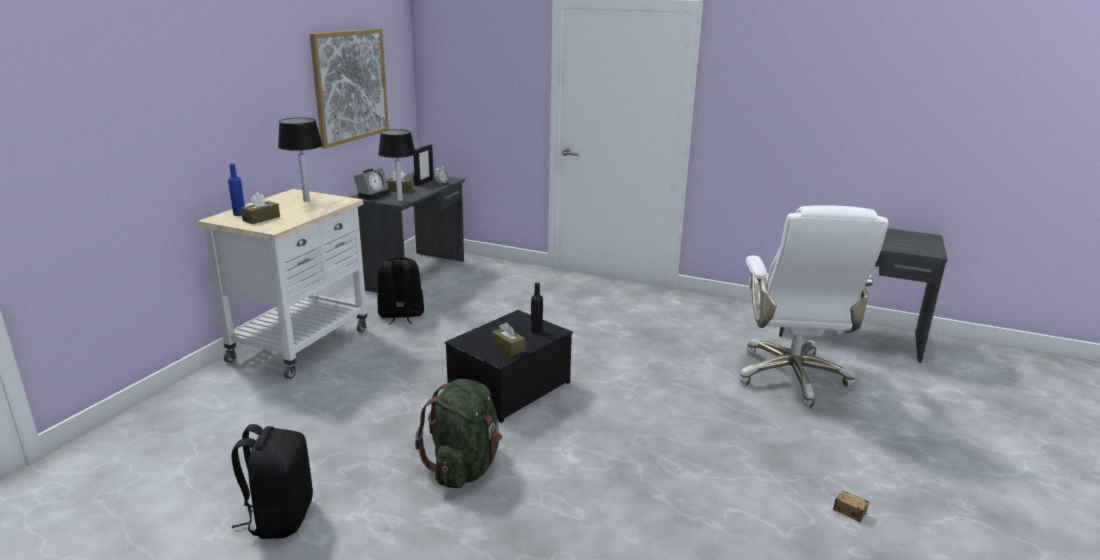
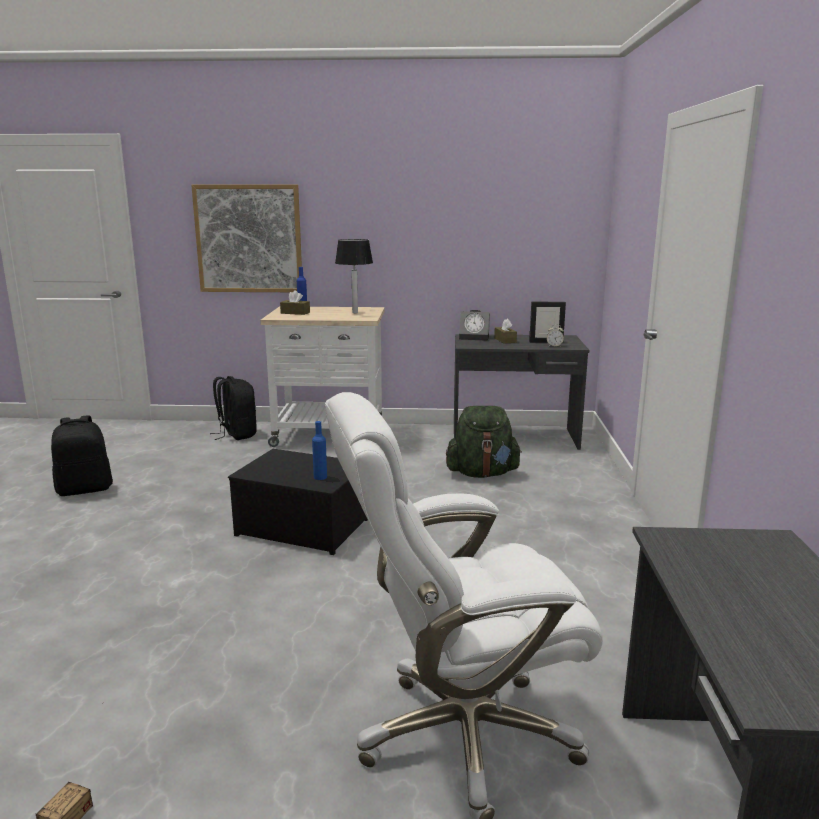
camera: 70 degrees right, 5 degrees down
(350, 86) = (488, 226): picture -> picture (249, 239)
(399, 200) = (472, 345): table lamp -> none
(401, 315) = (416, 453): black backpack -> black backpack (236, 434)
(465, 468) = (153, 535): green backpack -> green backpack (482, 473)
(508, 347) = (273, 472): brown tissue box -> none
(536, 331) = (320, 477): black bottle -> blue bottle

